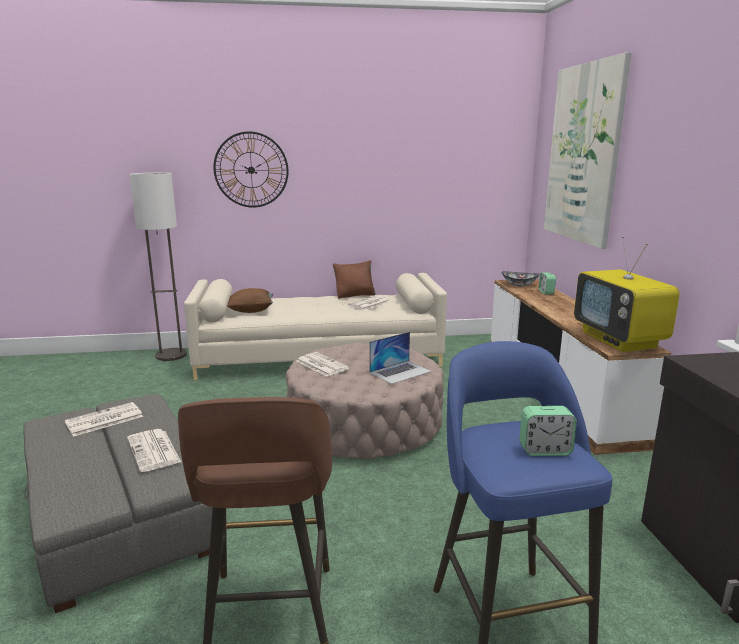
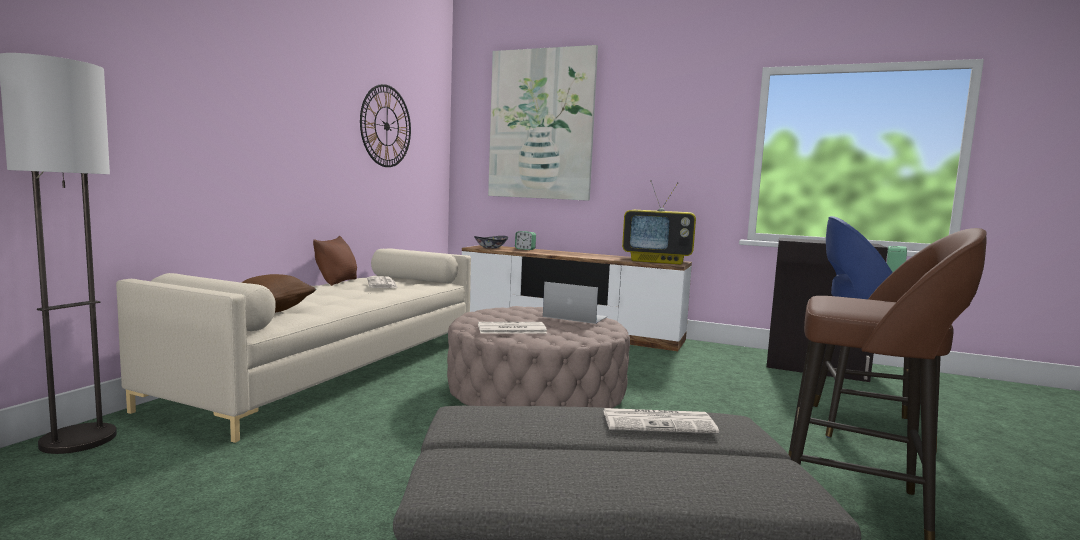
camera: 60 degrees left, 10 degrees down
(103, 420) = (517, 439): newspaper -> none
(251, 170) = (202, 94): wall clock -> wall clock (386, 126)
(400, 372) = (575, 316): laptop -> laptop turned 60 degrees counterclockwise

